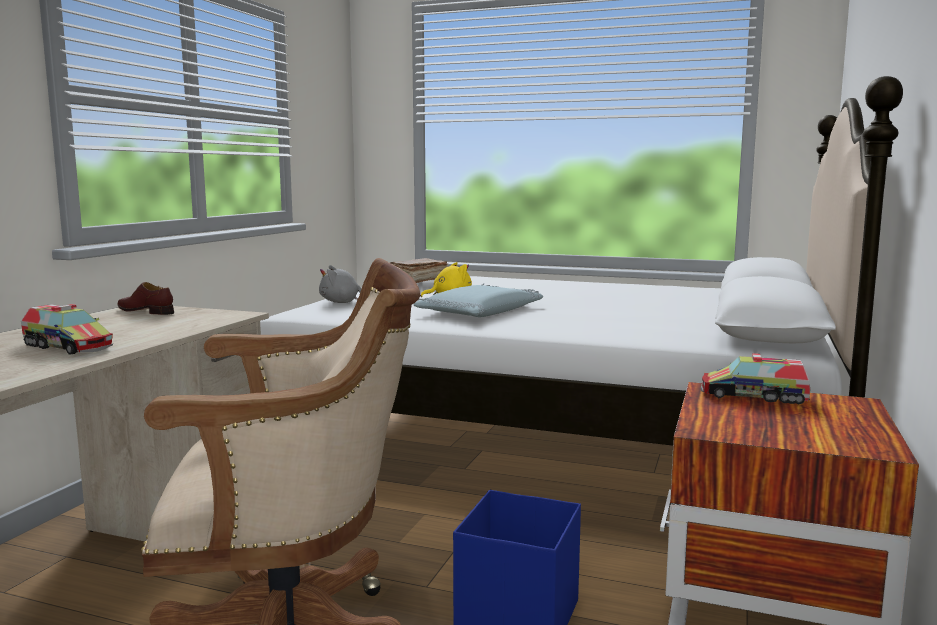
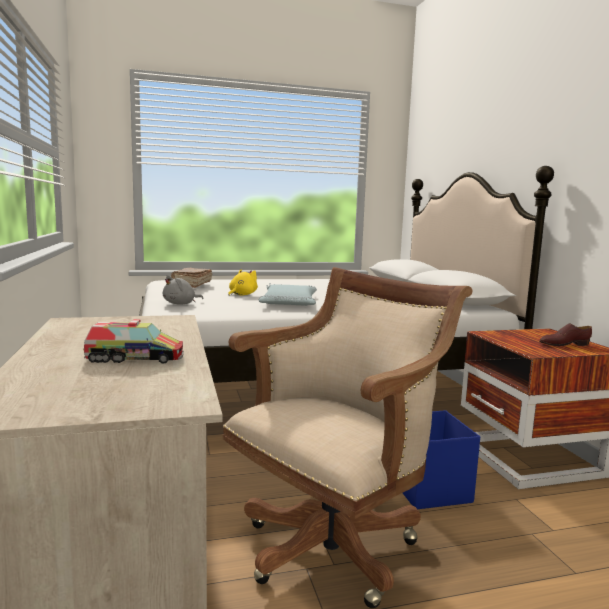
camera: 35 degrees left, 0 degrees up
(146, 311) = (90, 323): brown shoe -> brown shoe (564, 344)
(754, 396) = (509, 334): toy truck -> none

